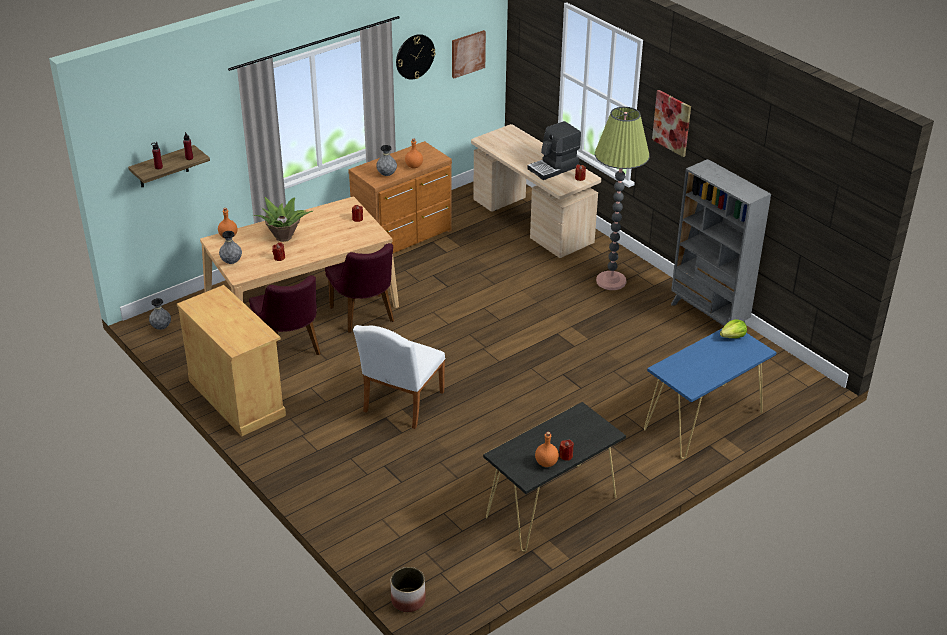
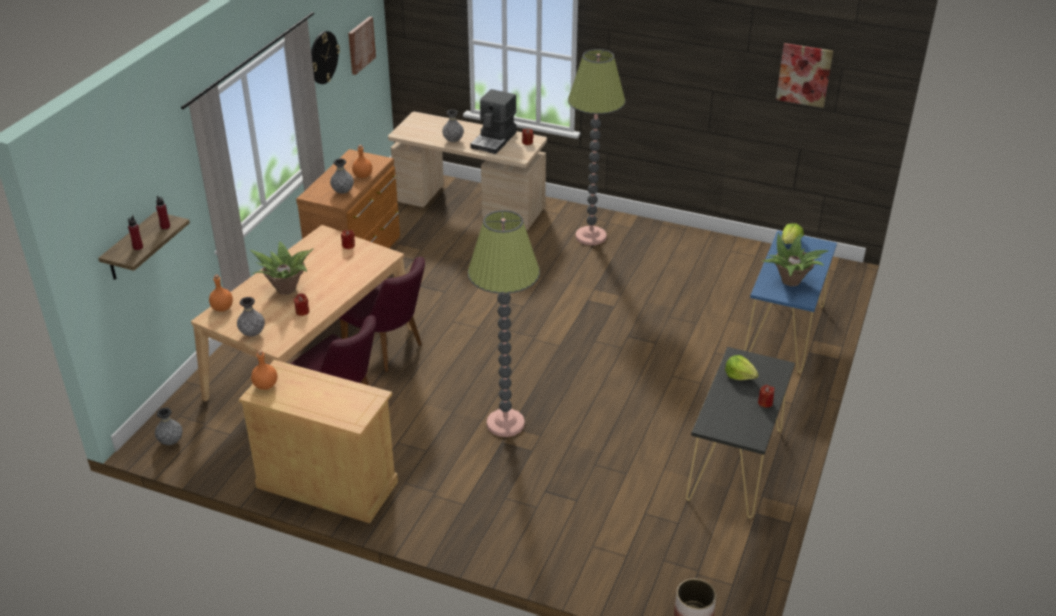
camera: 30 degrees left, 0 degrees up
(401, 405) = (505, 424): white chair -> floor lamp
(519, 159) = (453, 141): none -> grey vase
(546, 463) = (755, 417): orange bottle -> orange bottle (266, 386)
(567, 427) = (739, 375): none -> lettuce
(672, 123) = (626, 57): picture -> picture (804, 75)
(695, 369) = (791, 281): none -> potted plant
(708, 316) = (701, 239): grey bookcase -> none

